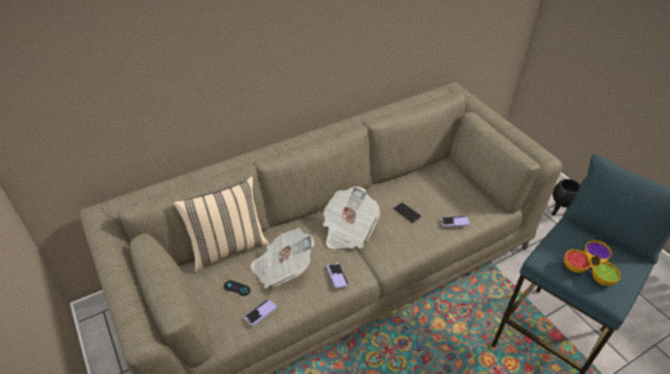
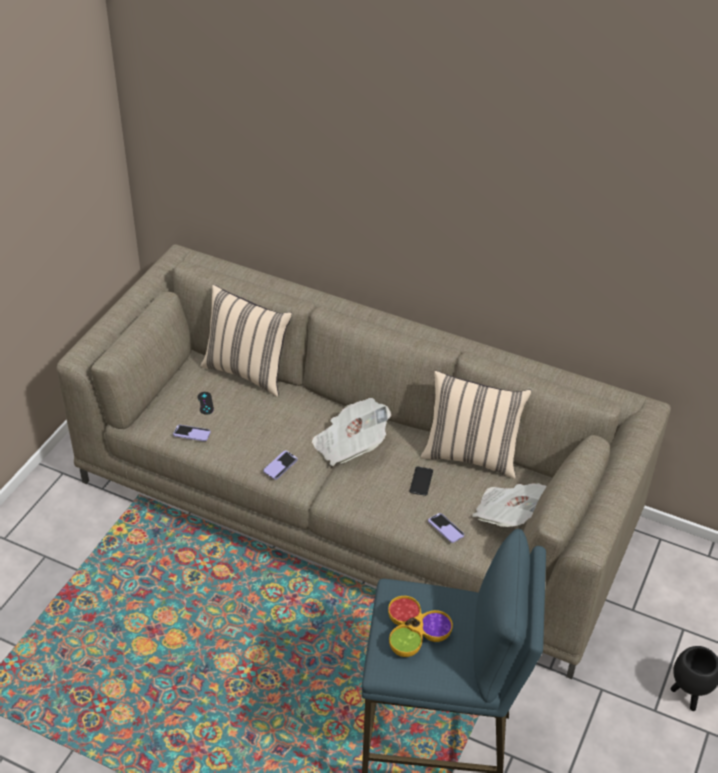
camera: 55 degrees right, 0 degrees up
(282, 268) = (255, 421): newspaper -> newspaper (510, 516)
(401, 181) = (471, 455): none -> beige pillow

